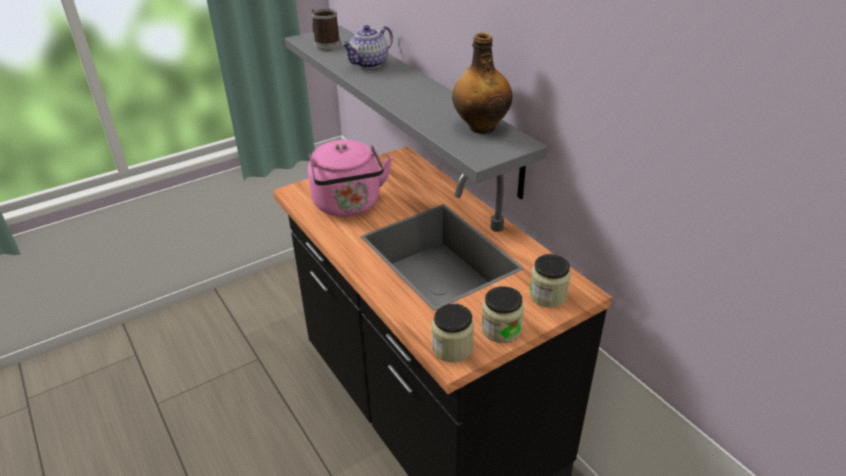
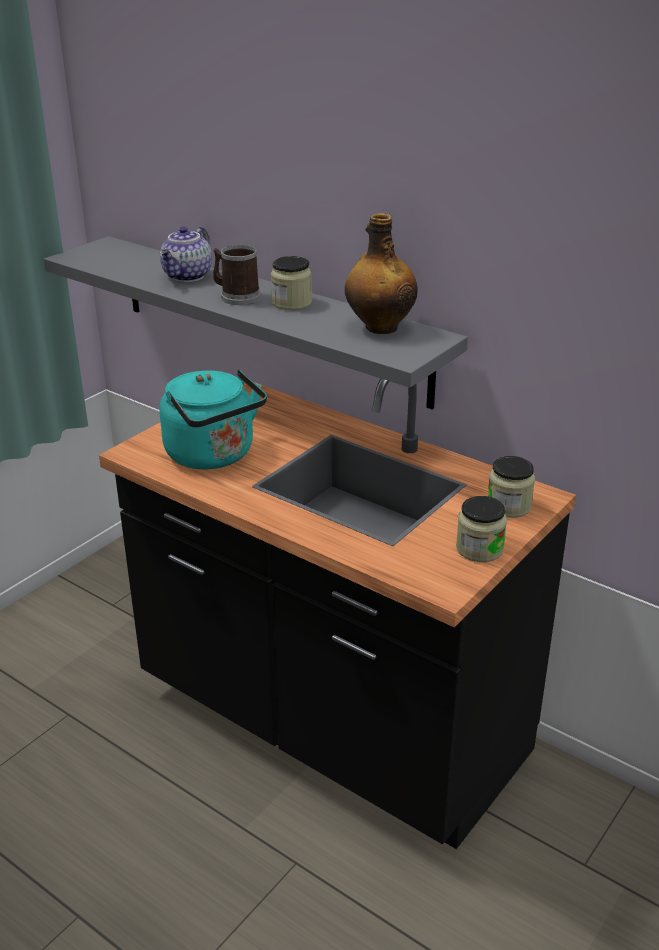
camera: 20 degrees left, 5 degrees down
(325, 45) = (109, 260): mug -> mug (236, 296)
(349, 206) = (214, 456): pink kettle -> turquoise kettle
(452, 348) = (438, 578): jar -> jar (291, 303)

